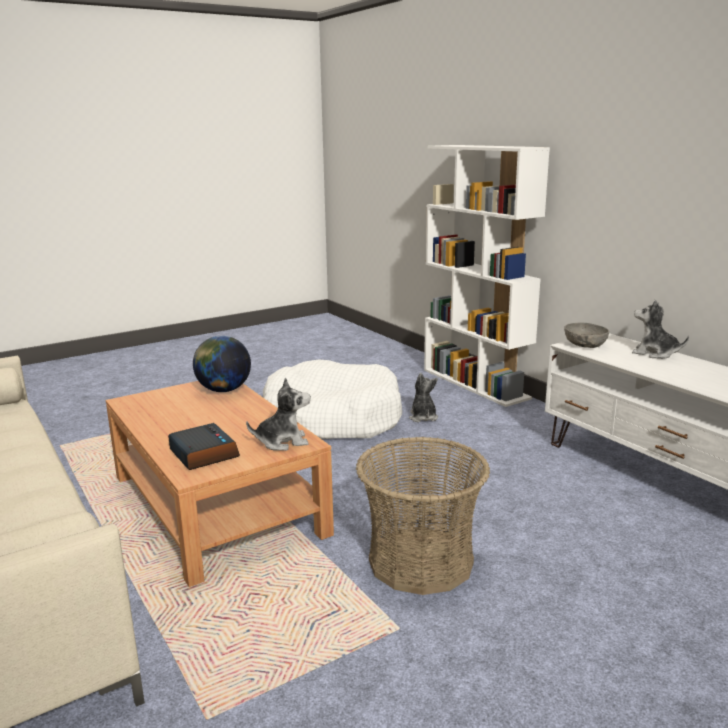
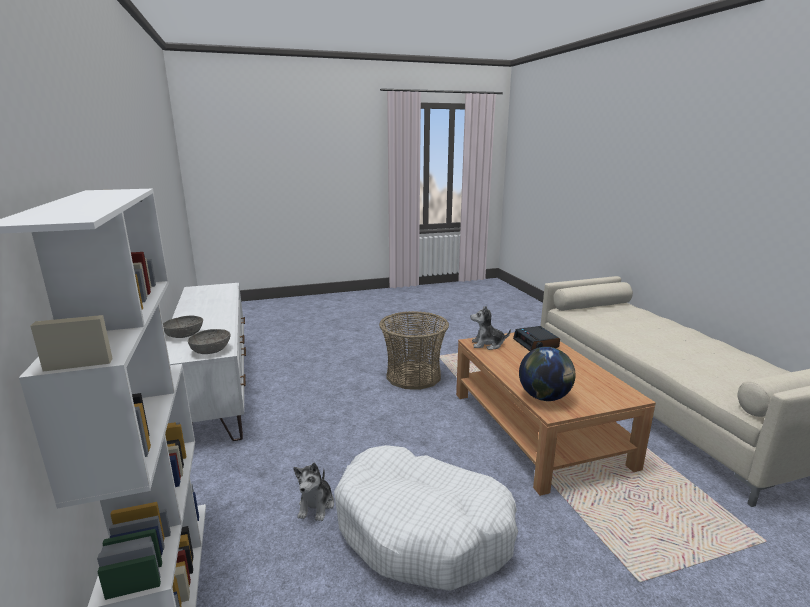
camera: 165 degrees left, 0 degrees up
(654, 353) = (184, 335): plush toy -> grey bowl

